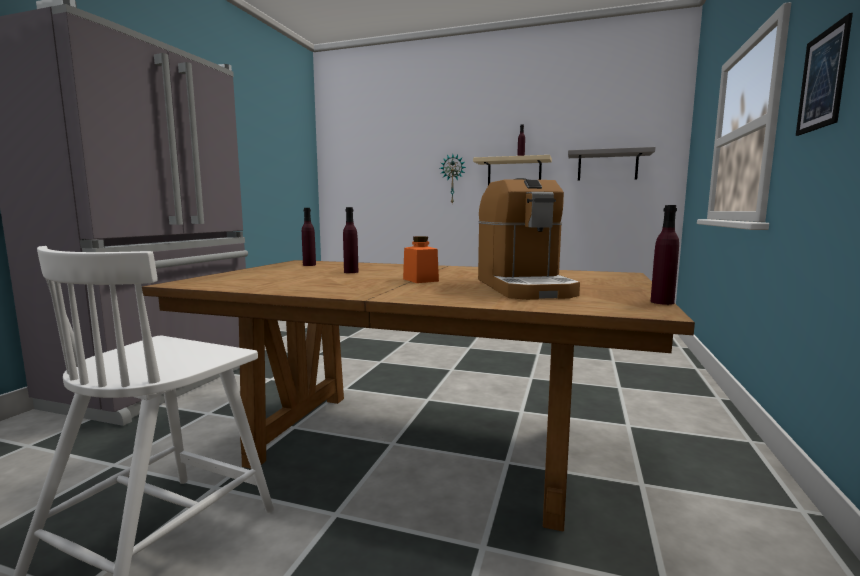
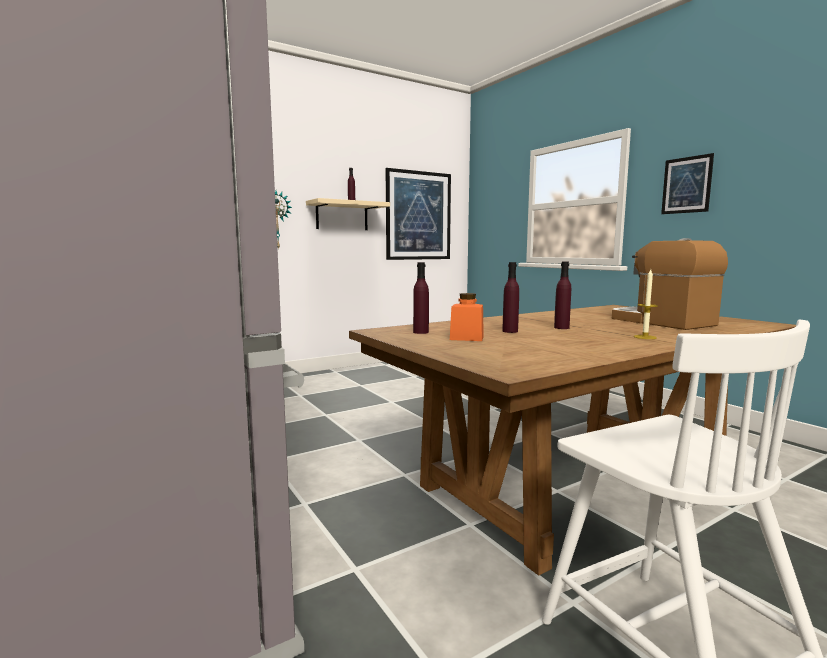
camera: 50 degrees left, 0 degrees up
(391, 290) = (645, 337): none -> candle
(420, 280) = (595, 328): orange jar -> orange jar (466, 338)
(524, 287) = (661, 322): coffee machine -> coffee machine turned 150 degrees counterclockwise
(607, 166) = (418, 216): grey shelf -> picture
(662, 302) = (740, 319): purple bottle -> purple bottle (561, 328)

